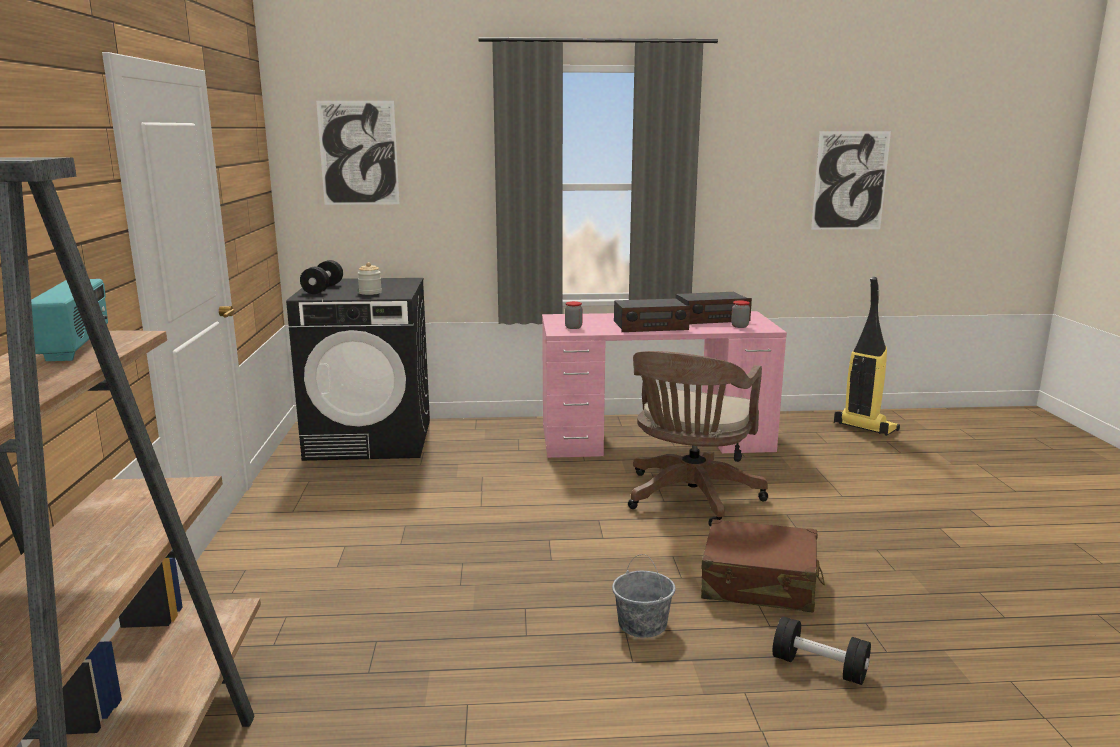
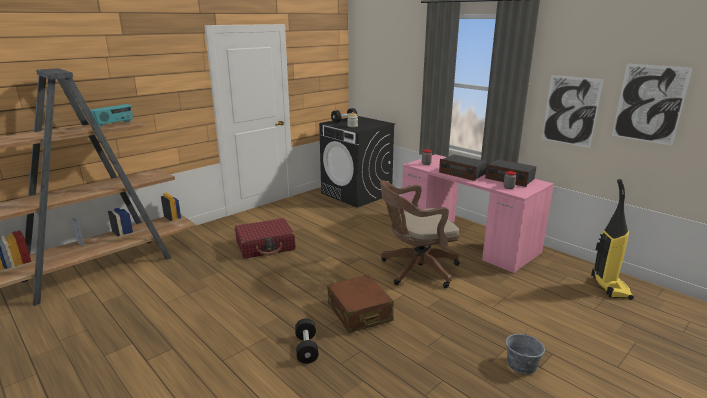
camera: 50 degrees right, 5 degrees up
(358, 153) = (377, 58): picture -> picture (570, 111)
(409, 582) = (265, 246): none -> red suitcase
(642, 624) = (291, 297): grey bucket -> grey bucket (521, 365)

